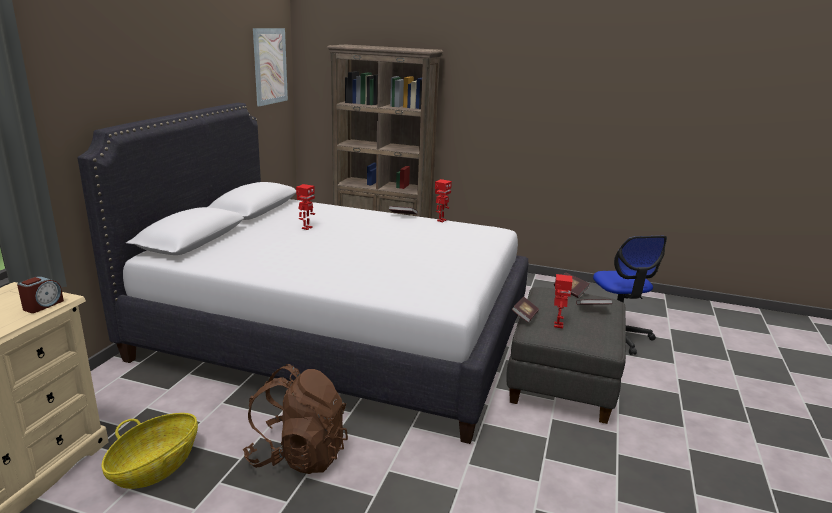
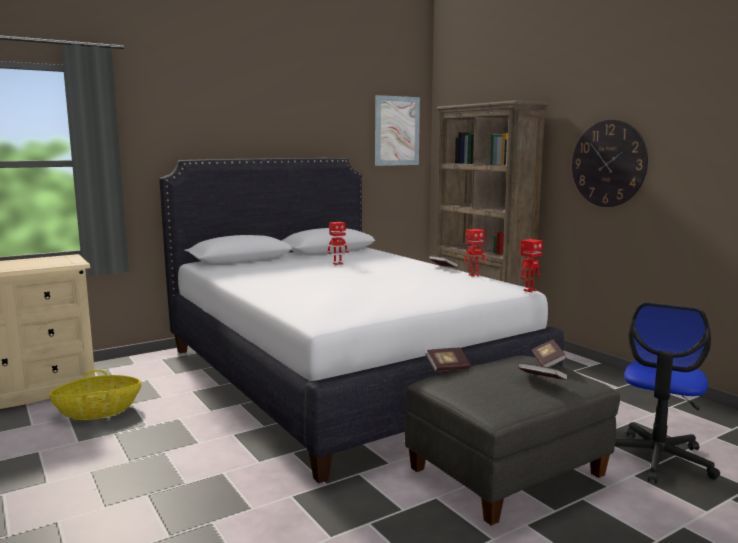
camera: 40 degrees right, 10 degrees down
(43, 305) = (62, 264): alarm clock -> none
(298, 455) = (183, 438): brown backpack -> none
(504, 109) = (608, 163): none -> wall clock
(557, 325) = (467, 382): toy robot -> toy robot (529, 290)

